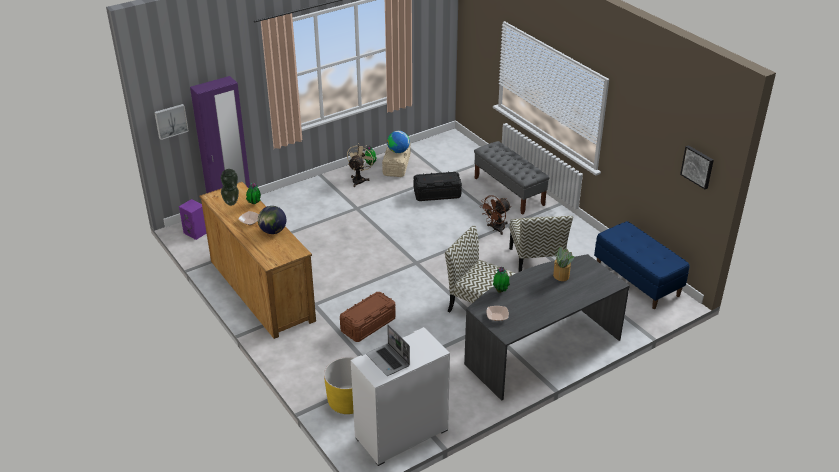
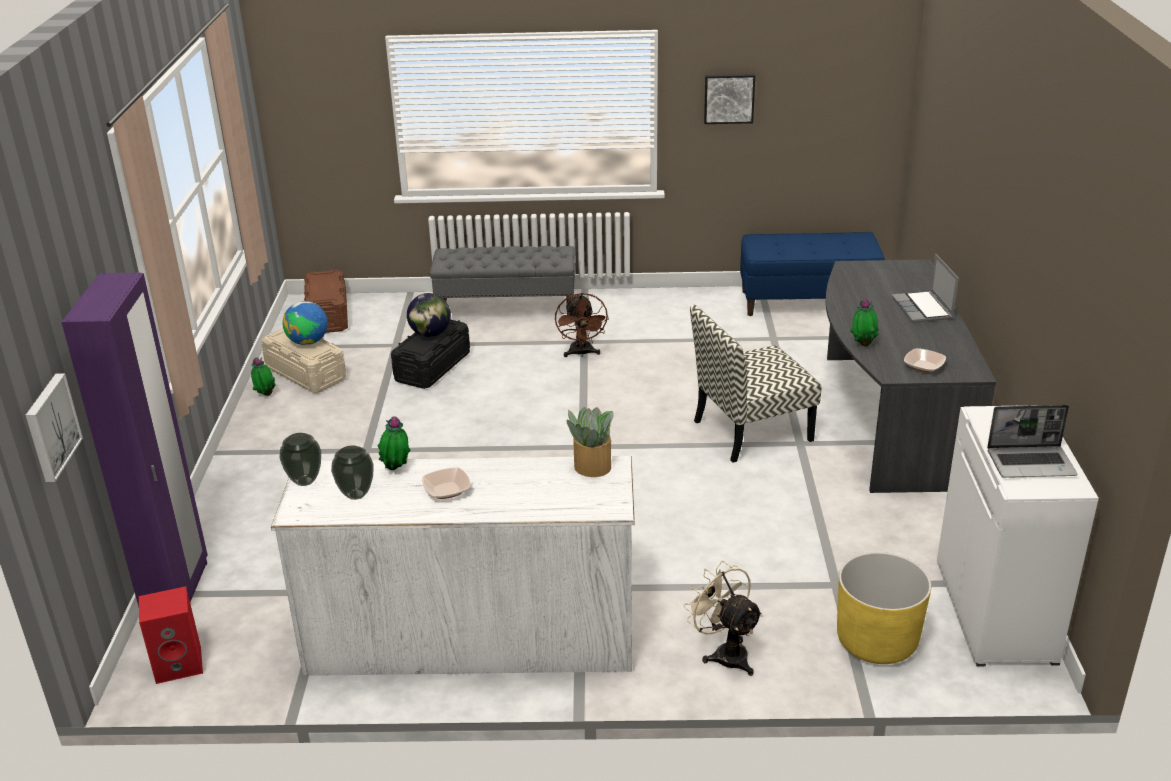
camera: 55 degrees left, 5 degrees down
(196, 232) = (180, 664): purple speaker -> red speaker
(261, 290) = (471, 638): brown dresser -> white dresser
(273, 231) = (512, 474): globe -> globe (430, 334)
(359, 179) = (290, 419): beige fan -> beige fan (725, 653)
(368, 325) = (693, 549): brown storage box -> brown storage box (327, 315)
(536, 262) = (693, 352): chair -> none
(561, 275) = (867, 292): potted plant -> potted plant (591, 467)
(562, 299) = (923, 309): none -> laptop
(698, 166) = (859, 83): picture -> picture (729, 98)

